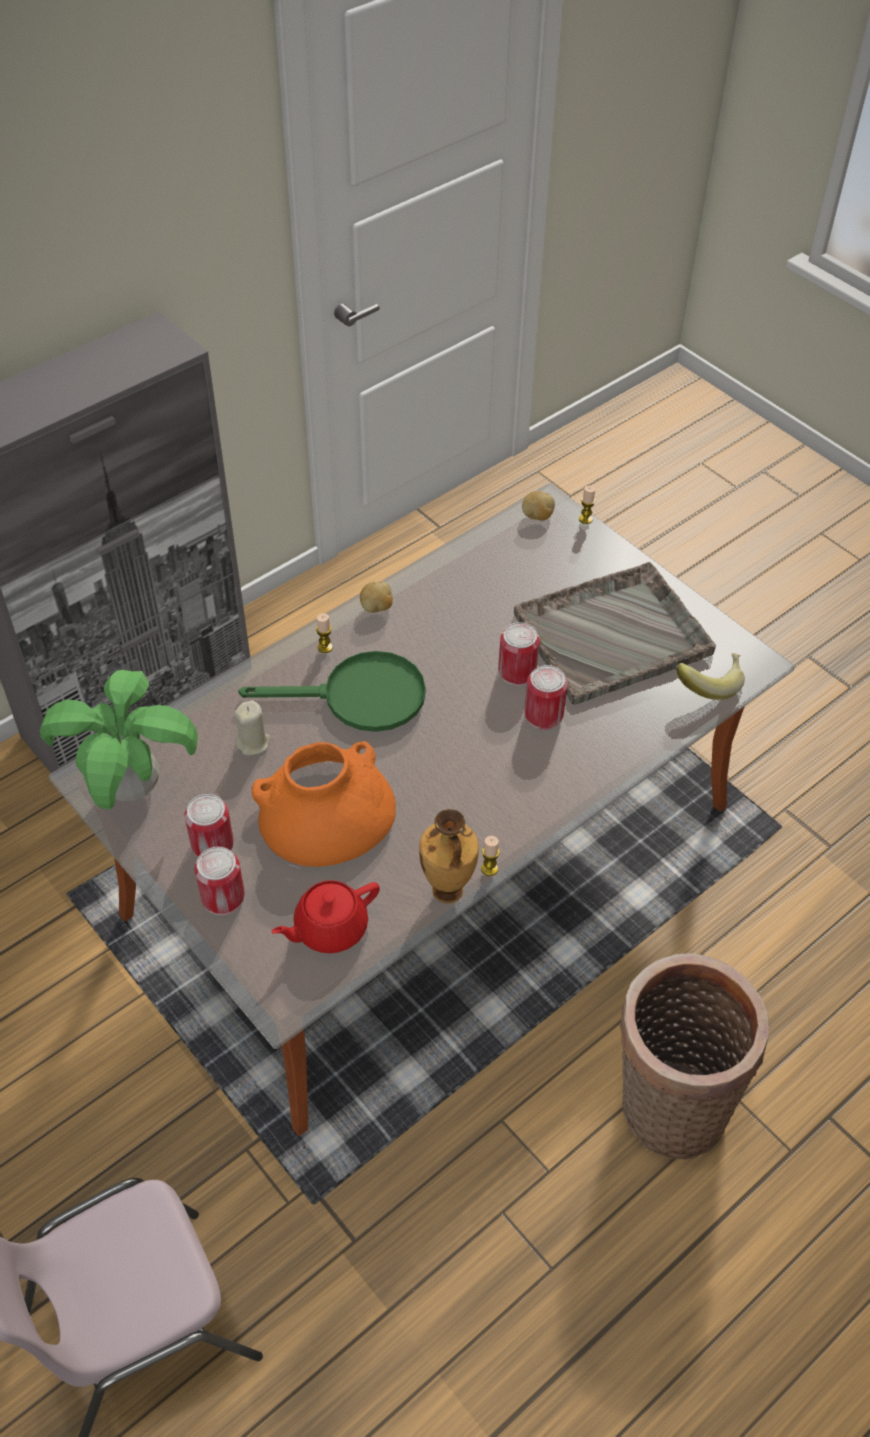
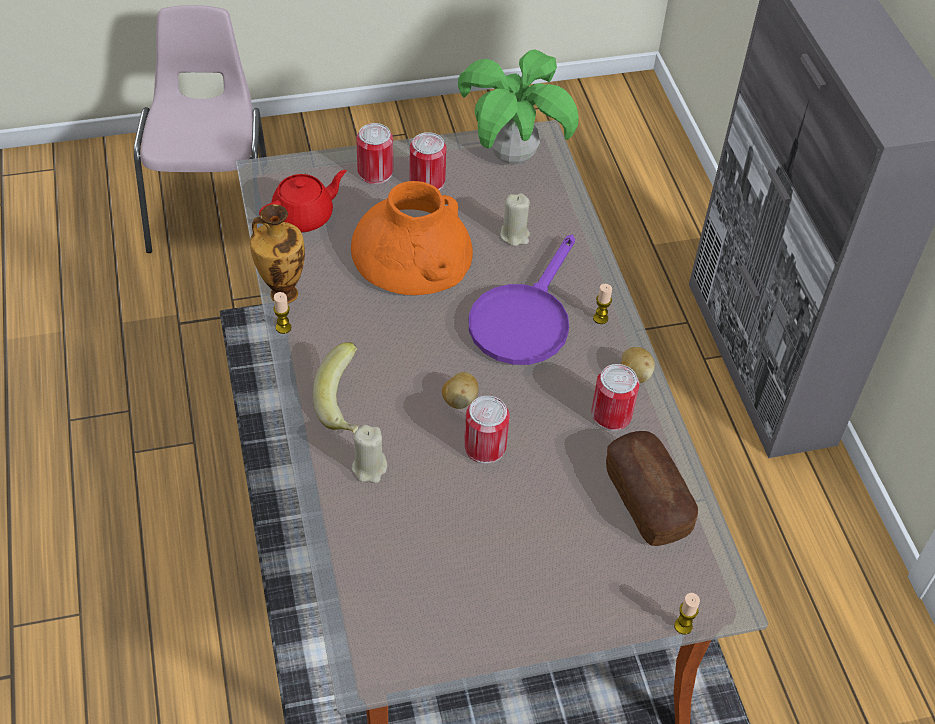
camera: 115 degrees right, 0 degrees up
(329, 928) = (304, 216): red teapot -> red teapot turned 60 degrees clockwise
(359, 697) = (523, 319): green frying pan -> purple frying pan
(496, 565) = (646, 500): none -> bread
(537, 516) = (709, 578): potato -> potato (459, 400)
(543, 715) = (418, 442): can -> can (611, 414)
(592, 734) = (369, 468): none -> beige candle
(614, 634) = (486, 556): grey tray -> none
(667, 1104) = (118, 559): basket -> none
(708, 683) = (367, 605): banana -> banana (346, 405)

